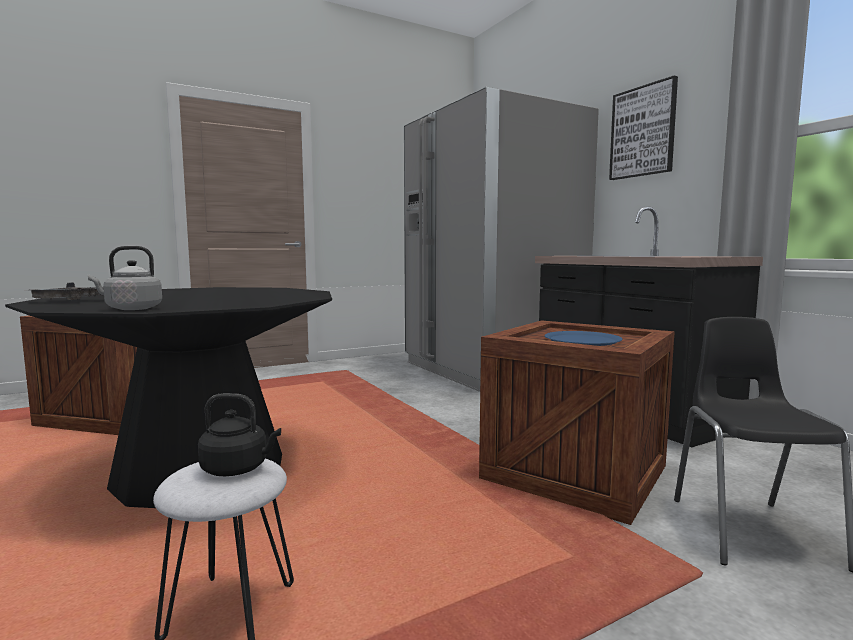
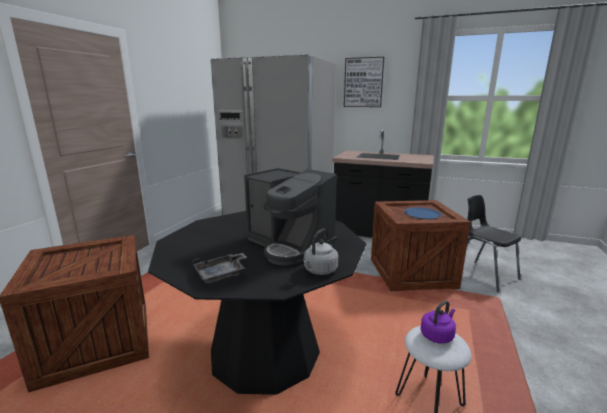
camera: 40 degrees left, 10 degrees up
(199, 299) = (289, 245): none -> coffee machine
(238, 469) = (437, 335): black kettle -> purple kettle

